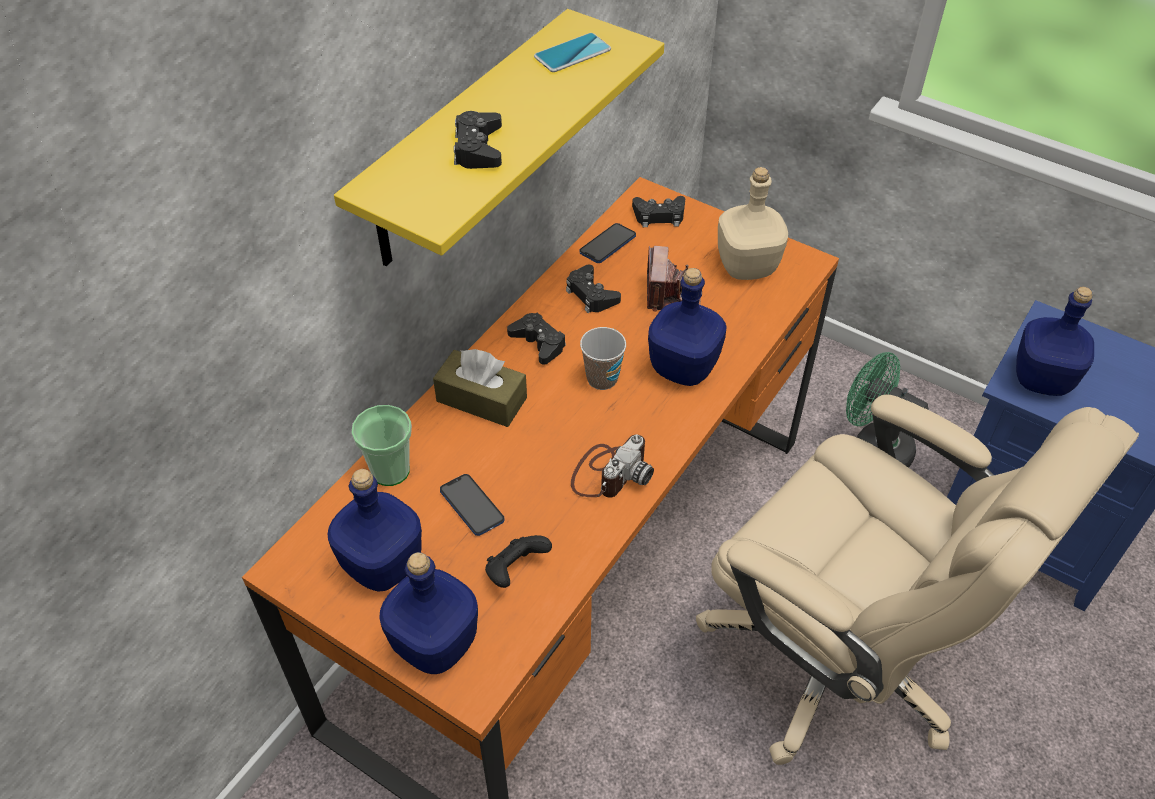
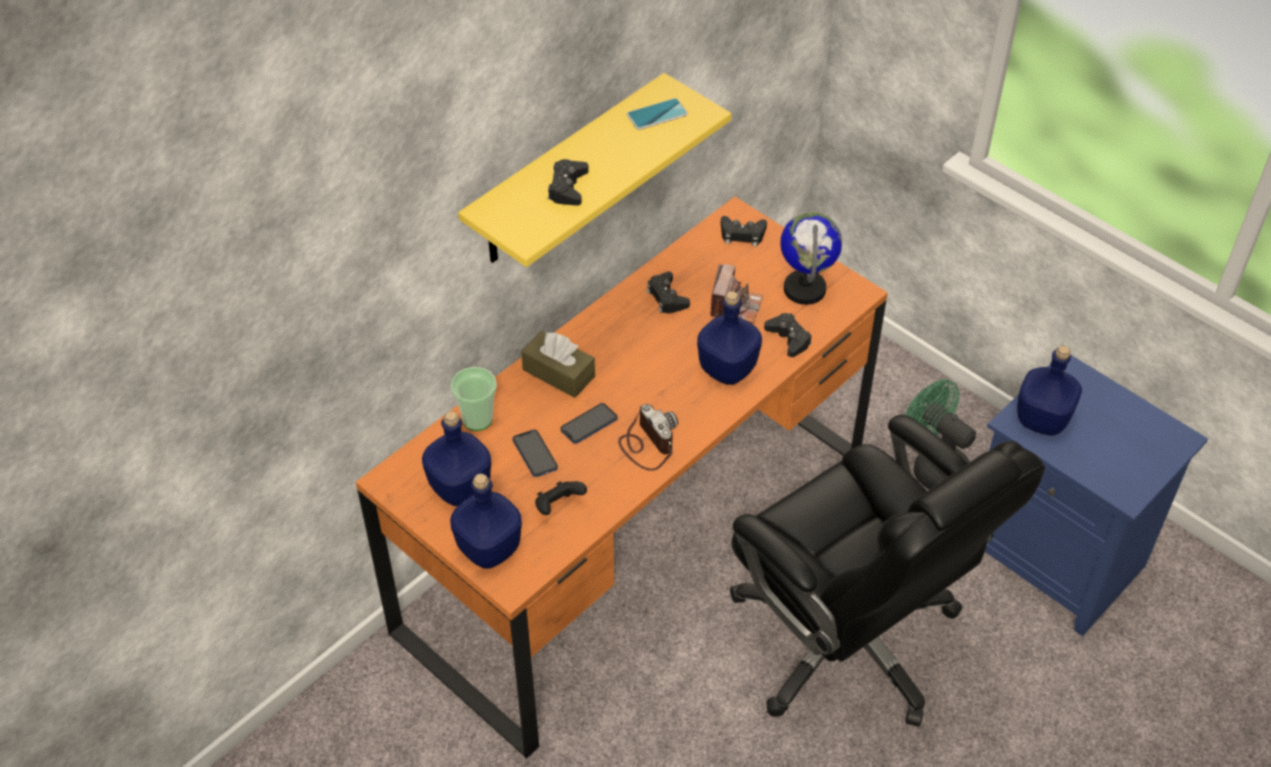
camera: 10 degrees right, 0 degrees up
(538, 343) = (614, 333): black game controller -> black game controller (789, 338)
(602, 379) = (659, 369): cup -> none
(607, 244) = (691, 255): phone -> phone (589, 424)
(609, 472) = (647, 444): camera -> camera turned 75 degrees counterclockwise
(746, 265) = (805, 289): beige bottle -> globe
(839, 657) = (849, 640): beige office chair -> black office chair

